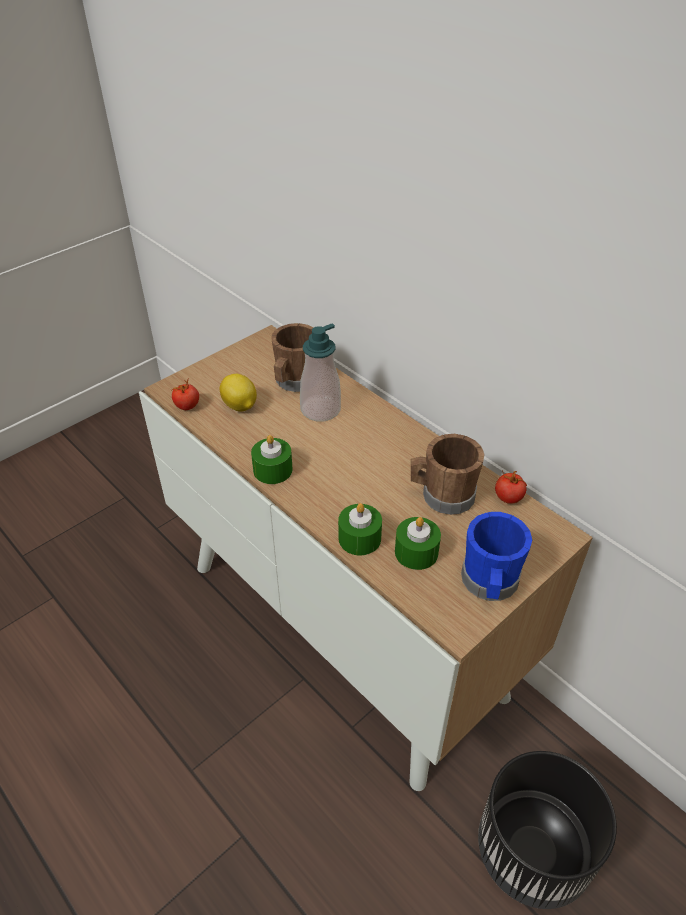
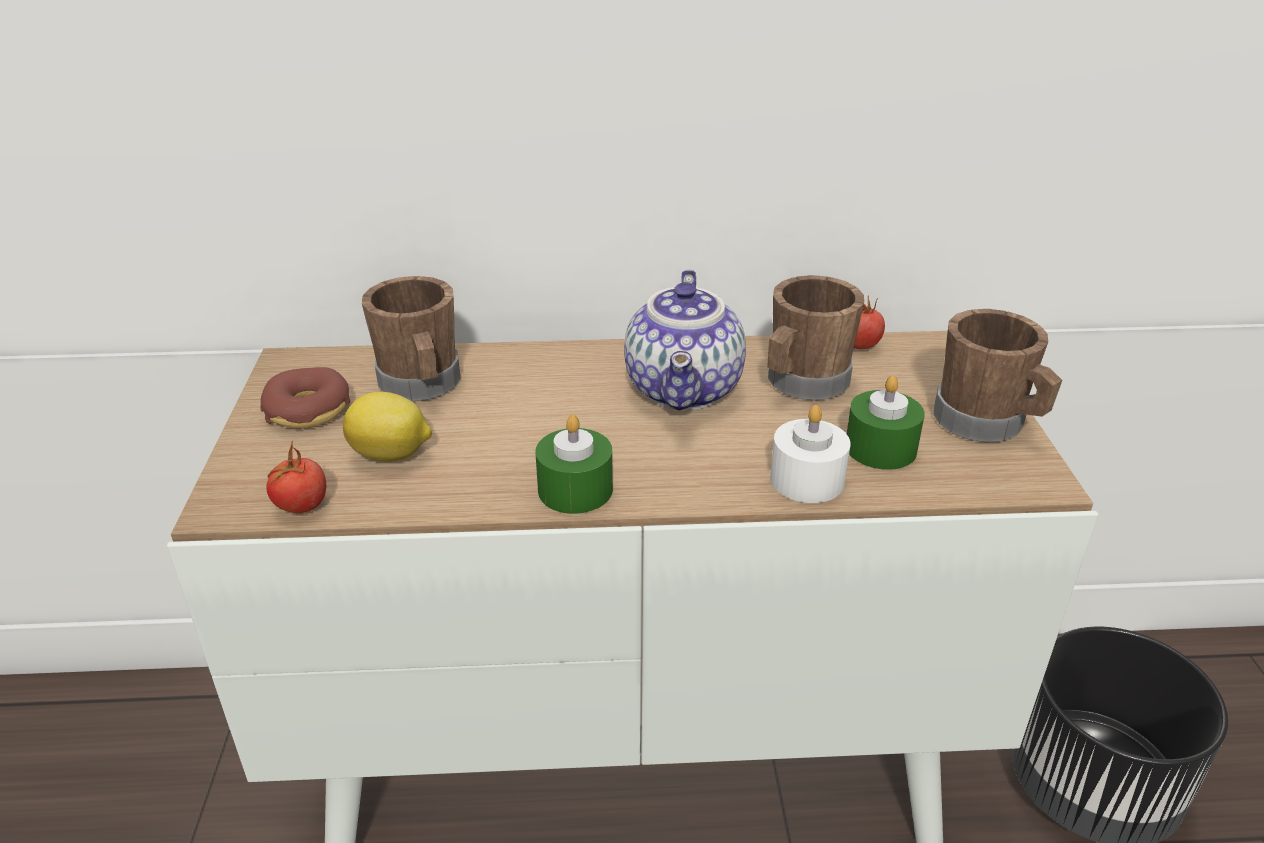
camera: 50 degrees left, 10 degrees down
(244, 365) = (308, 410): none -> donut
(320, 410) = (514, 392): soap dispenser -> none
(359, 538) = (807, 479): green candle -> white candle
(386, 460) = (686, 390): none -> teapot
(489, 584) = (987, 423): blue mug -> brown mug

